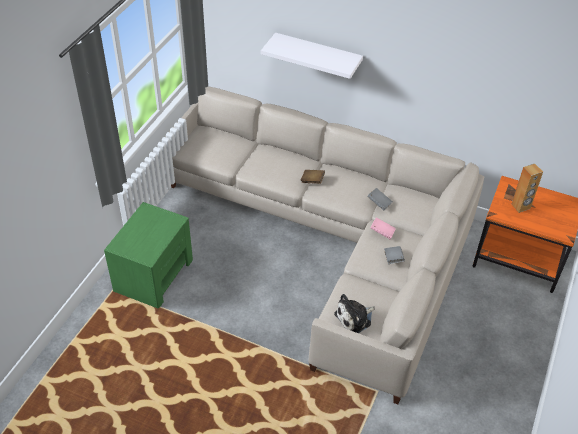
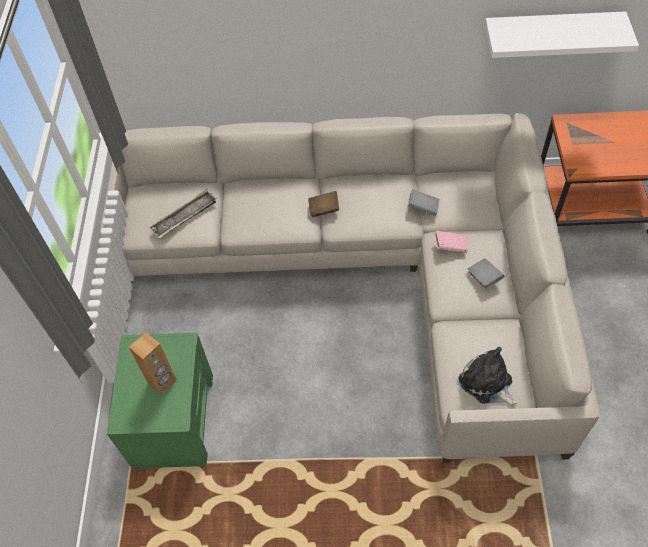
camera: 20 degrees left, 10 degrees up
(221, 153) = (185, 216): none -> tray
(317, 56) = (275, 39): white shelf -> white shelf (551, 32)
(355, 318) = (487, 383): plush toy -> plush toy turned 105 degrees clockwise
(521, 206) = (598, 147): brown speaker -> brown speaker (162, 382)

